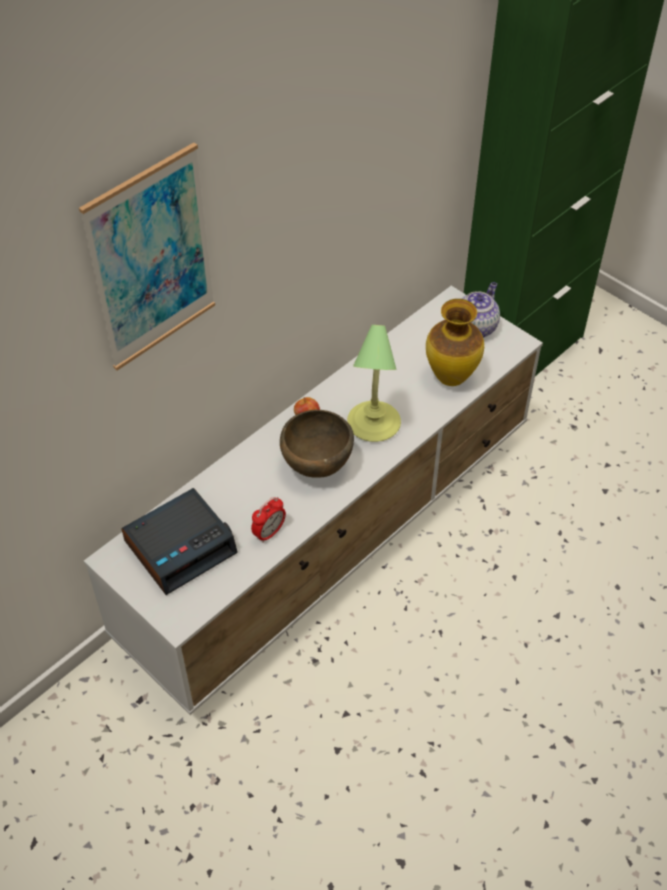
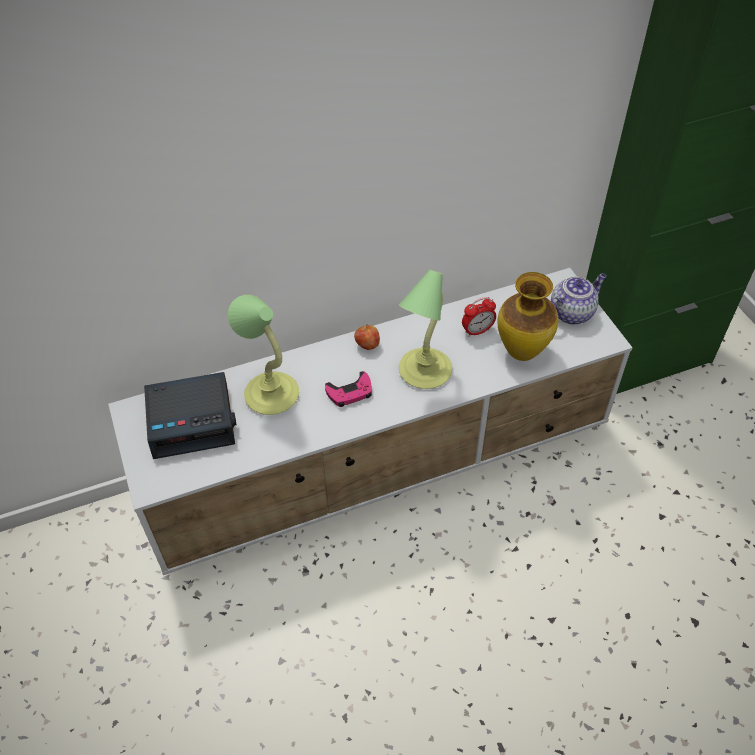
camera: 25 degrees right, 0 degrees up
(151, 260) = (188, 131): picture -> none
(241, 493) = (271, 393): none -> table lamp
(269, 533) = (273, 436): alarm clock -> alarm clock (477, 331)
(316, 467) = (350, 392): brown bowl -> pink game controller

